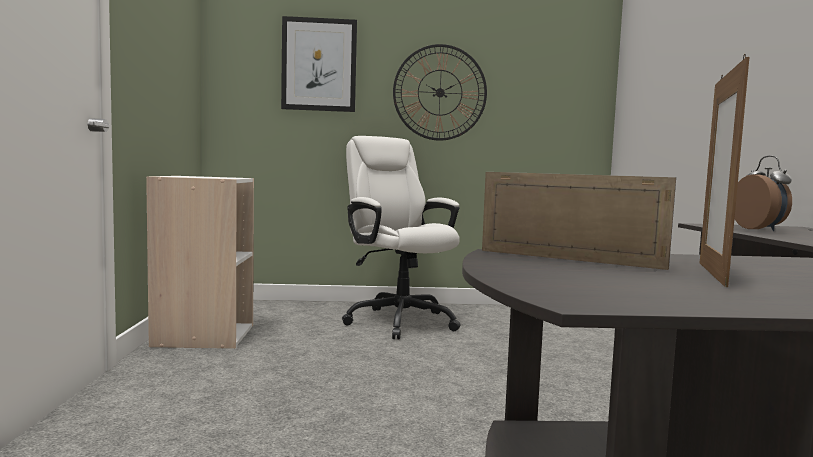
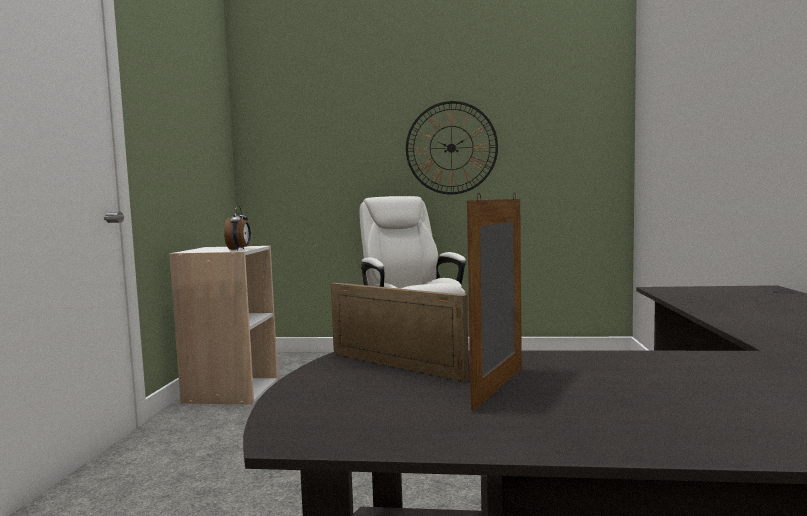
camera: 10 degrees right, 0 degrees up
(319, 65) = (335, 131): picture -> none
(760, 229) = (710, 296): alarm clock -> alarm clock (239, 249)

